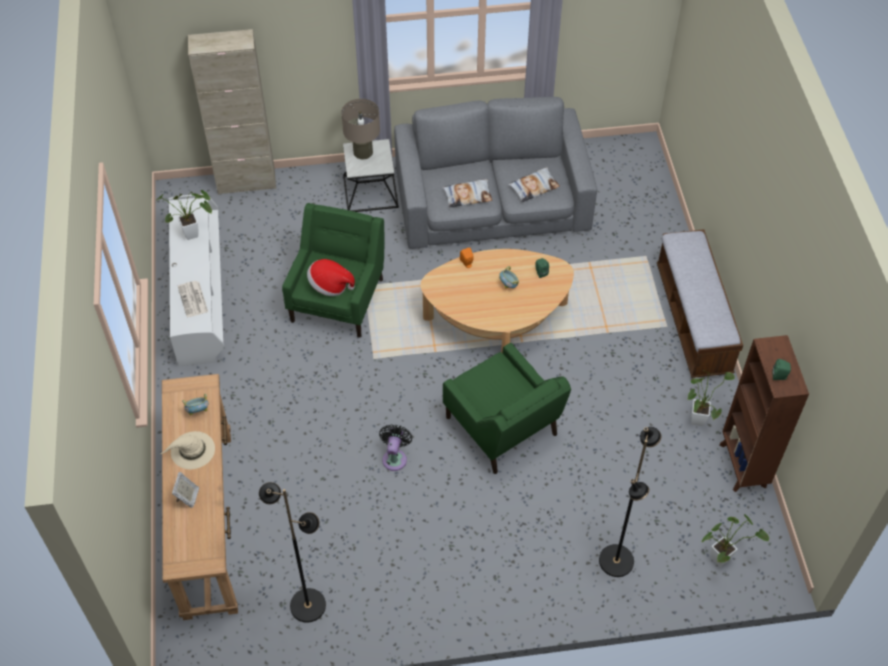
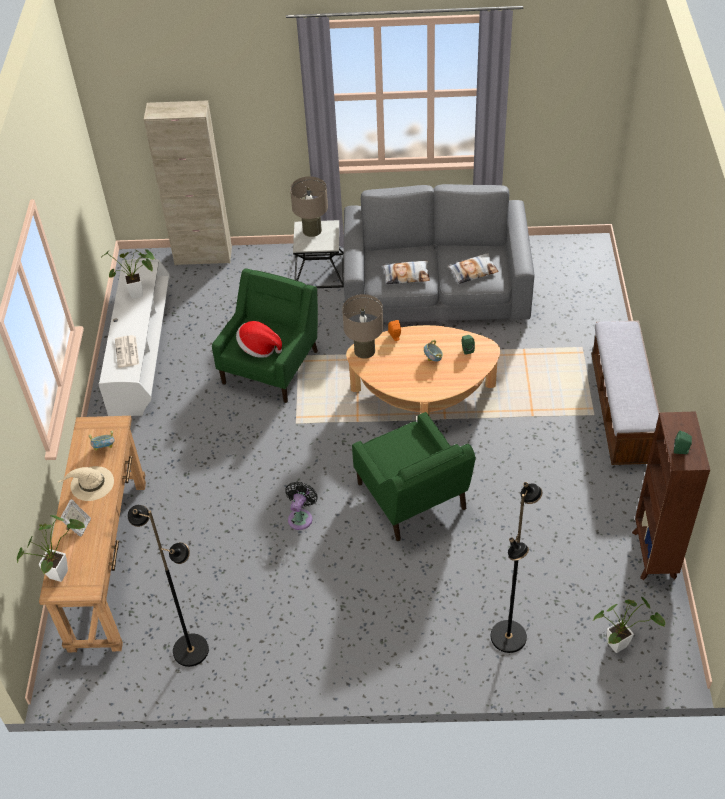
camera: 10 degrees right, 5 degrees down
(438, 281) = (364, 351): none -> beige table lamp
(698, 417) = (613, 504): potted plant -> potted plant (61, 571)

